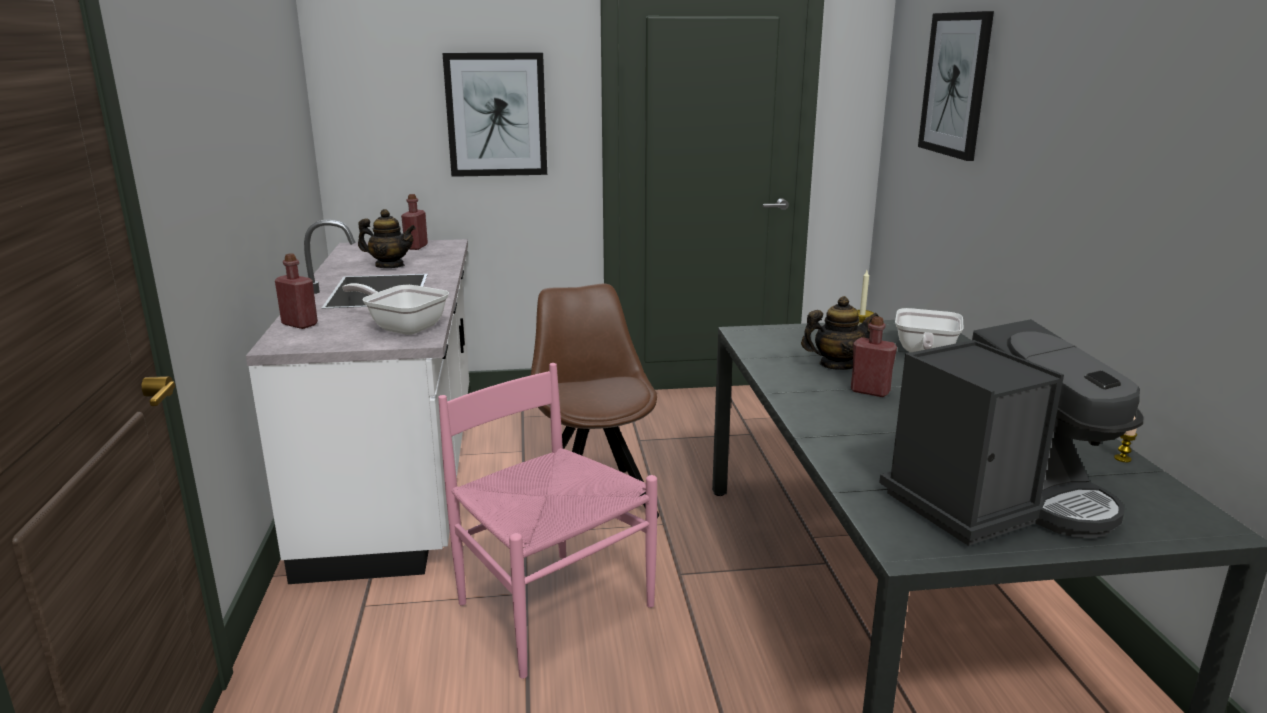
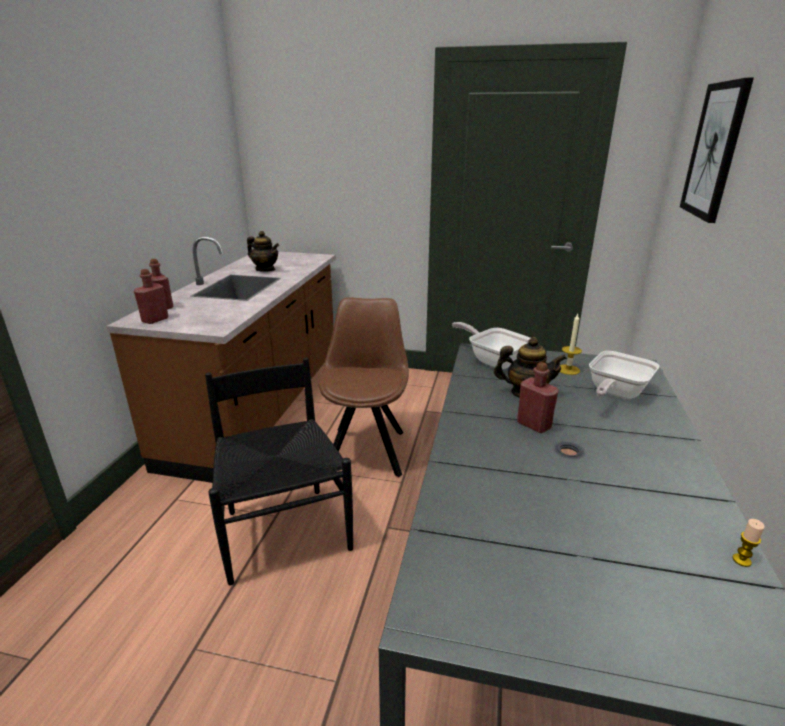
camera: 20 degrees right, 5 degrees up
(401, 474) = (260, 407): white counter -> brown counter
(402, 327) = (218, 317): frying pan -> frying pan (493, 360)
(416, 247) = (297, 257): red bottle -> red bottle (155, 320)
(496, 115) = (357, 167): picture -> none
(549, 607) = (283, 531): pink chair -> black chair
(998, 503) = (559, 584): coffee machine -> none

